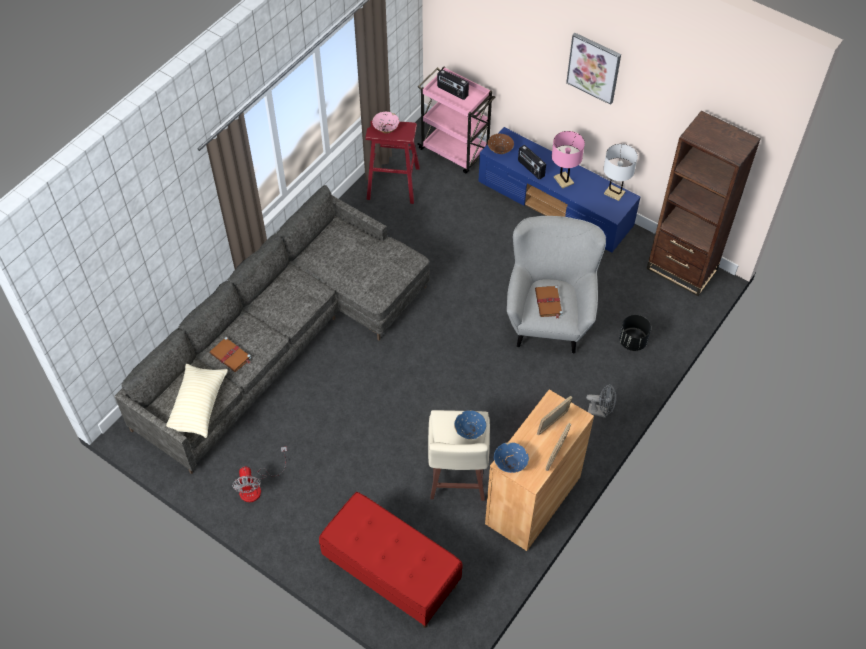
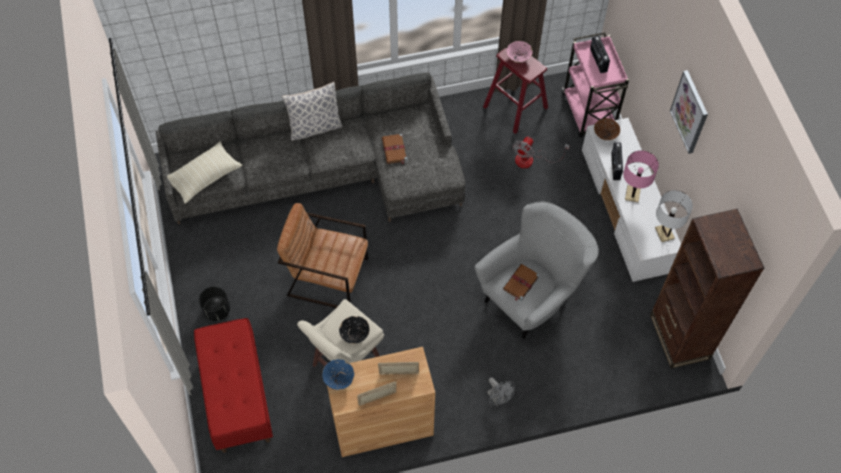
camera: 40 degrees right, 5 degrees up
(231, 356) = (257, 157): brown book -> brown book (394, 150)
(256, 486) = (209, 265): fan -> fan (531, 160)
(257, 298) = (314, 127): none -> pillow
(371, 420) = (328, 276): none -> brown armchair
(469, 430) = (355, 334): blue bowl -> black bowl
(556, 205) = (627, 211): blue tv stand -> white tv stand
(633, 341) = (578, 364): black planter -> black planter (216, 310)

